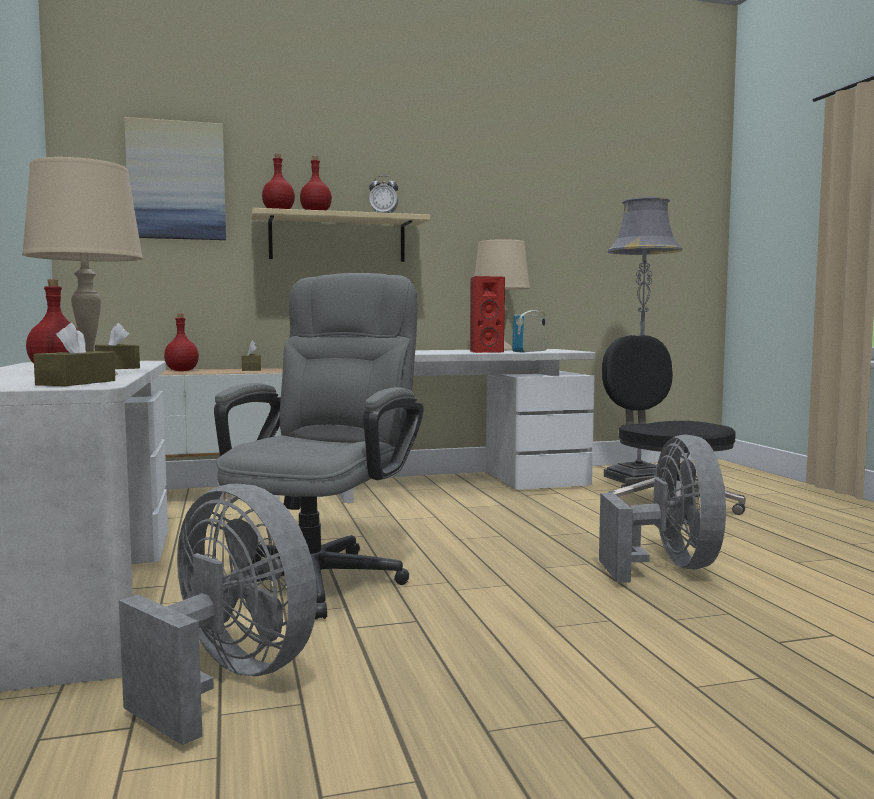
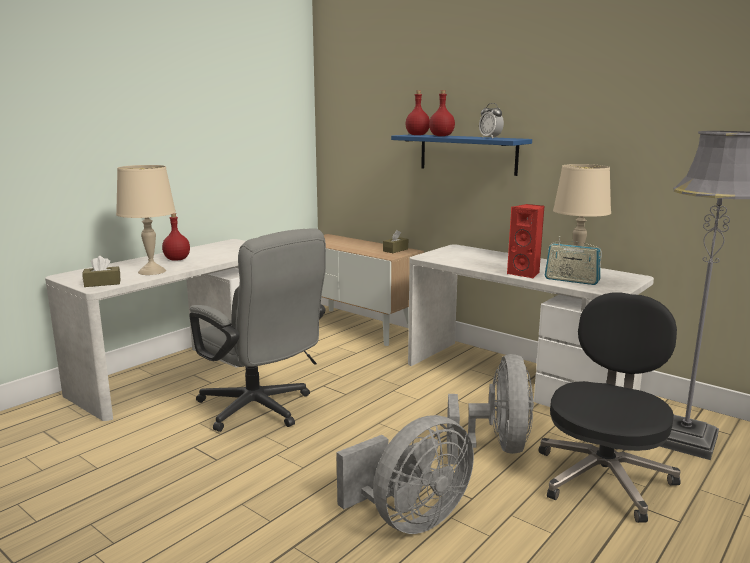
camera: 55 degrees right, 10 degrees up
(117, 367) = (208, 260): brown tissue box -> none
(176, 181) = (372, 111): picture -> none
(182, 371) = (358, 244): red bottle -> none
(228, 681) = (111, 443): grey fan -> grey fan (496, 448)
(322, 576) = (261, 410): grey office chair -> grey office chair turned 60 degrees clockwise
(337, 239) = (467, 154): beige shelf -> blue shelf
(530, 351) = (571, 280): radio -> radio turned 150 degrees counterclockwise

